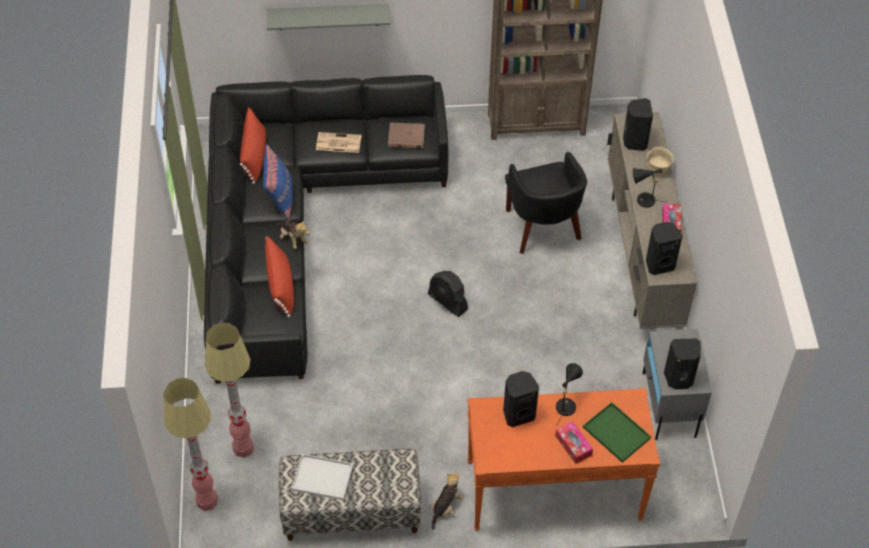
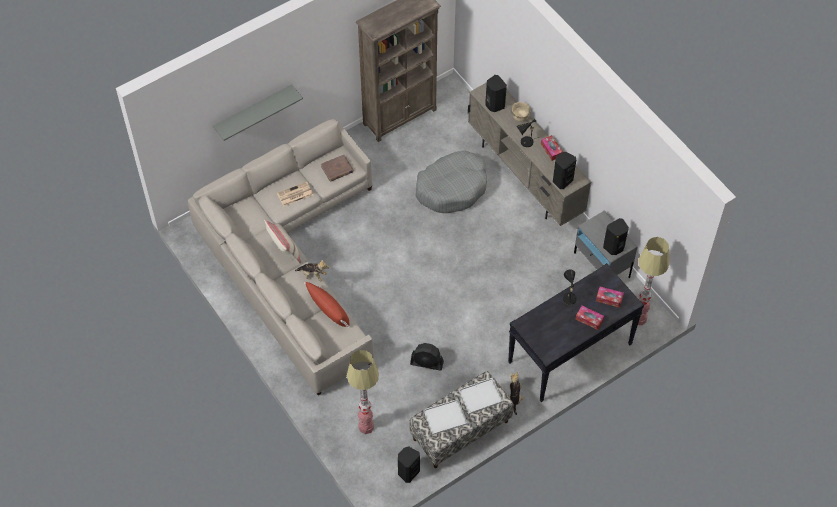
camera: 30 degrees left, 5 degrees up
(207, 501) = (368, 472): floor lamp -> floor lamp (639, 319)
(254, 156) = (245, 230): red pillow -> none
(280, 199) = (284, 252): blue pillow -> beige pillow
(297, 222) = (291, 261): black sofa -> beige sofa
(383, 475) = (480, 397): none -> white tray
(447, 302) = (426, 267): black fan -> black fan (427, 363)
(518, 414) = (545, 317): black speaker -> black speaker (408, 472)
(542, 228) = (452, 188): black armchair -> grey dog bed
(553, 490) = (570, 353): orange console table -> black console table
(618, 433) = (609, 299): green tray -> tissue box

